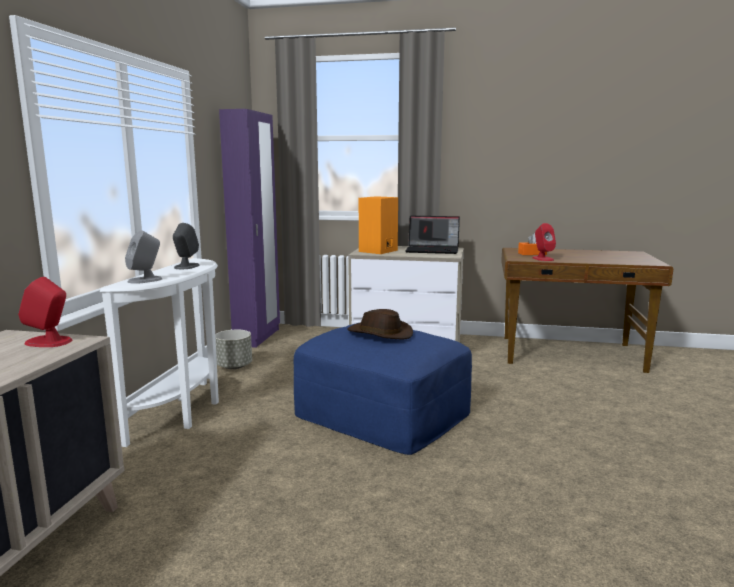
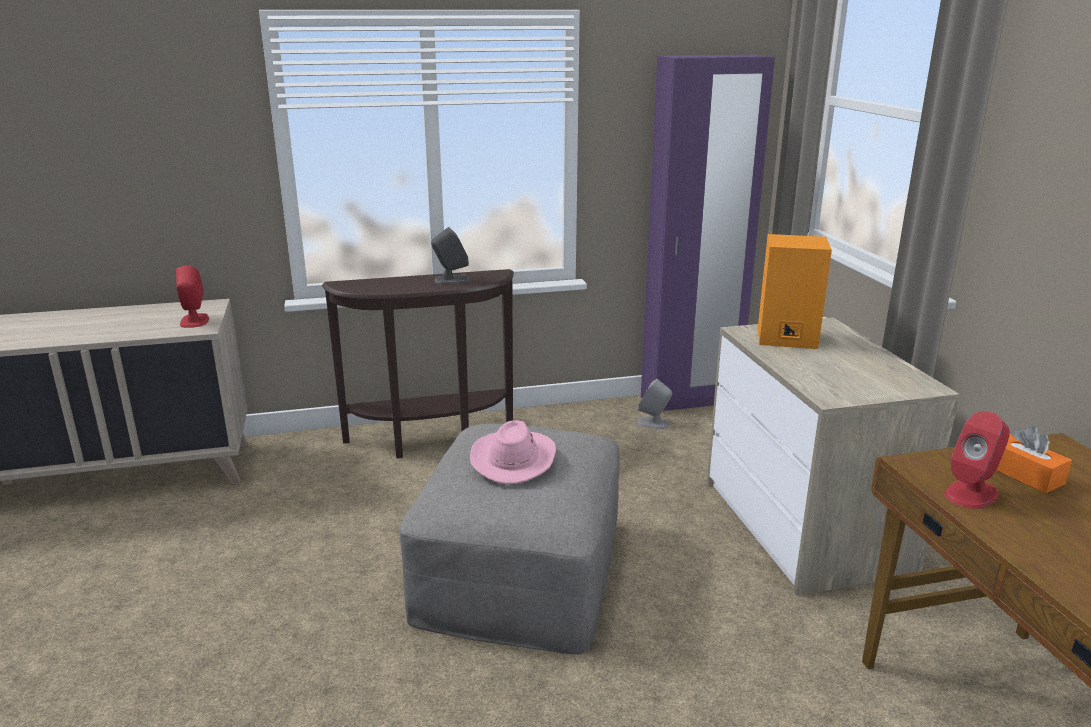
camera: 65 degrees right, 10 degrees up
(145, 280) = (365, 285): grey speaker -> grey speaker (653, 423)
(185, 412) = (432, 441): white console table -> brown console table
(234, 366) = (576, 421): grey planter -> none
(379, 333) = (513, 459): brown hat -> pink hat
(381, 413) = (519, 570): blue ottoman -> grey ottoman
(433, 250) = (869, 374): laptop -> none

